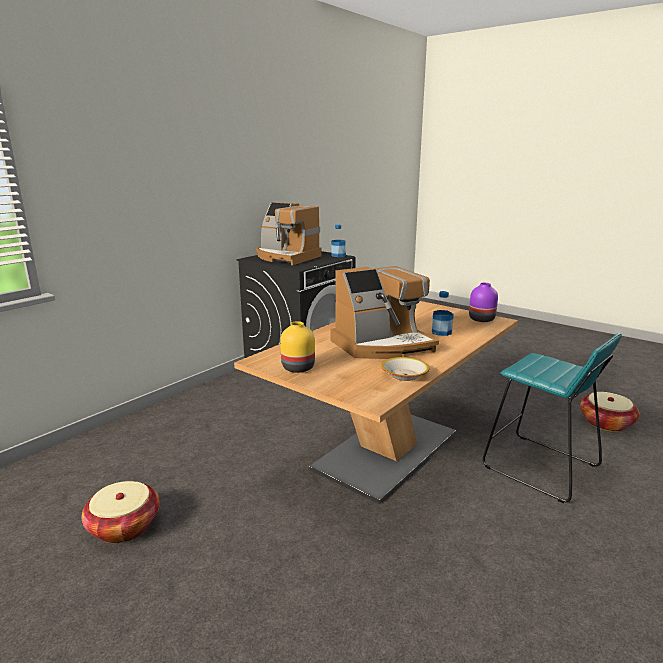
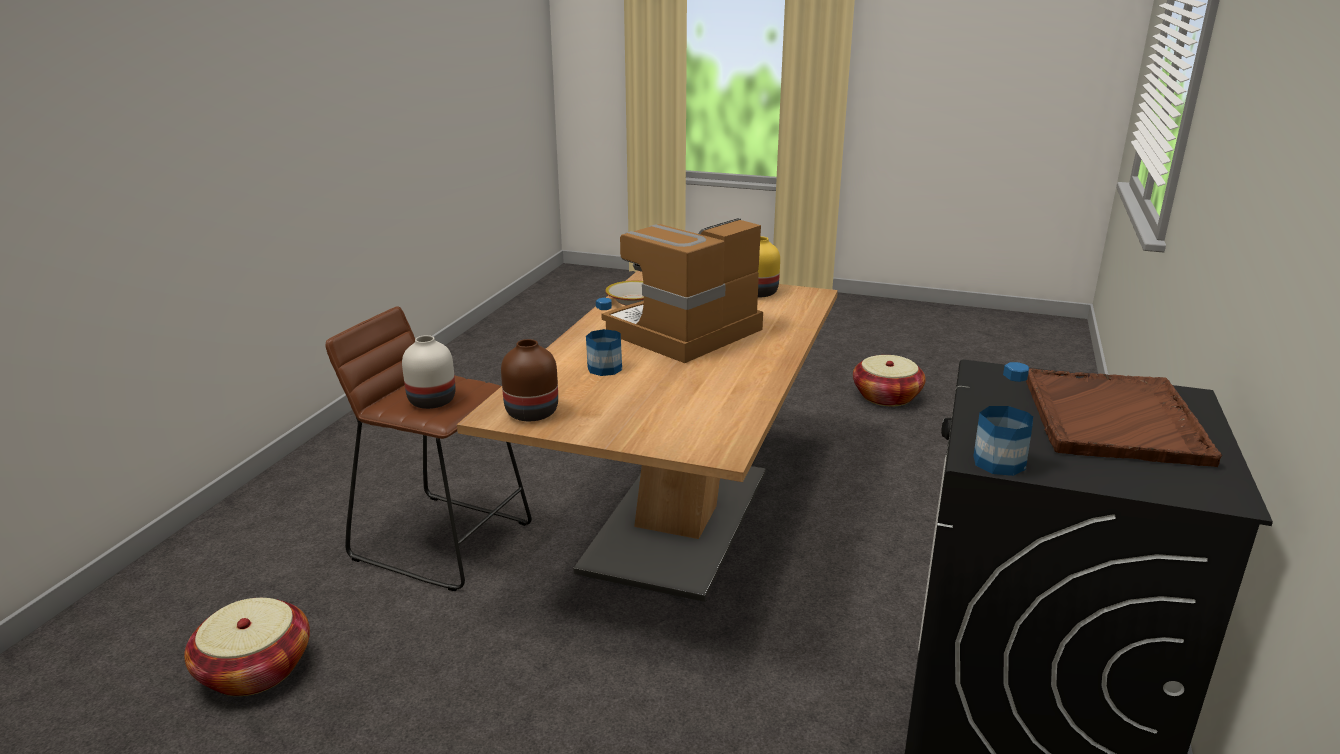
camera: 160 degrees right, 5 degrees up
(287, 257) = (1112, 420): coffee machine -> brown tray
(482, 319) = (530, 413): purple vase -> brown vase
(540, 467) = (443, 540): turquoise stool -> brown stool
(547, 364) = (432, 400): none -> white vase

